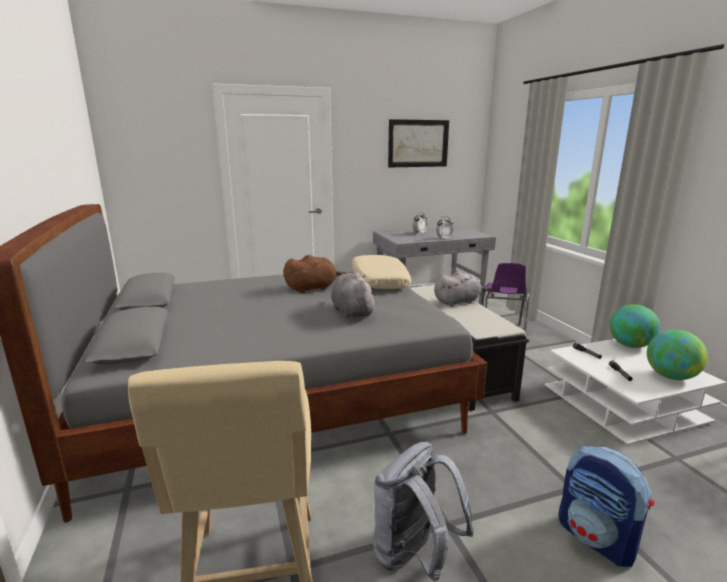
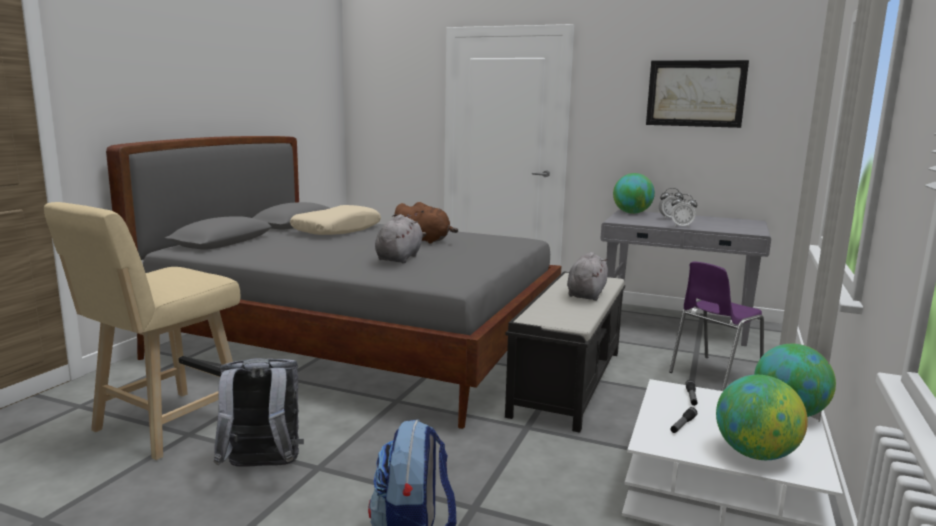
camera: 40 degrees right, 5 degrees down
(378, 281) = (500, 248): beige pillow -> beige pillow (337, 230)
(390, 233) = (631, 213): none -> globe
(458, 302) = (586, 294): grey plush toy -> grey plush toy turned 90 degrees counterclockwise

